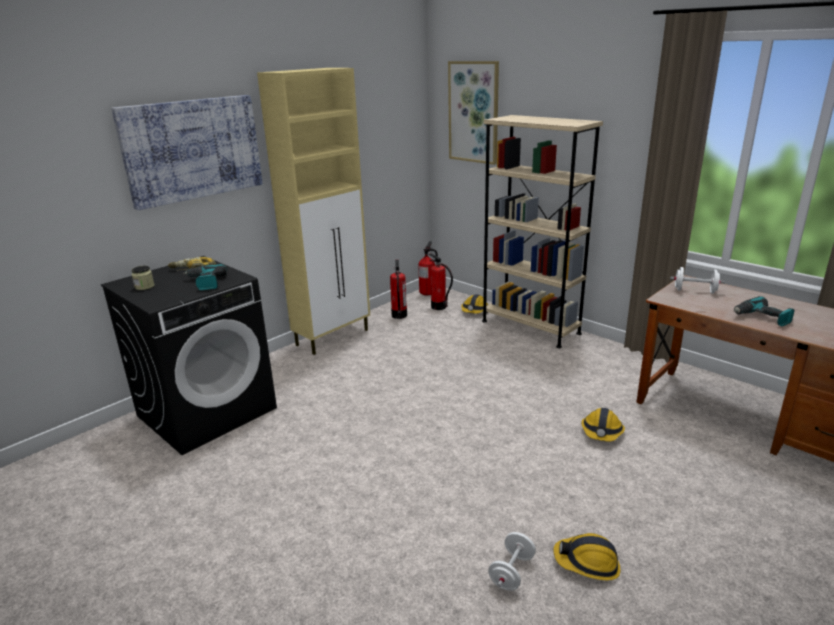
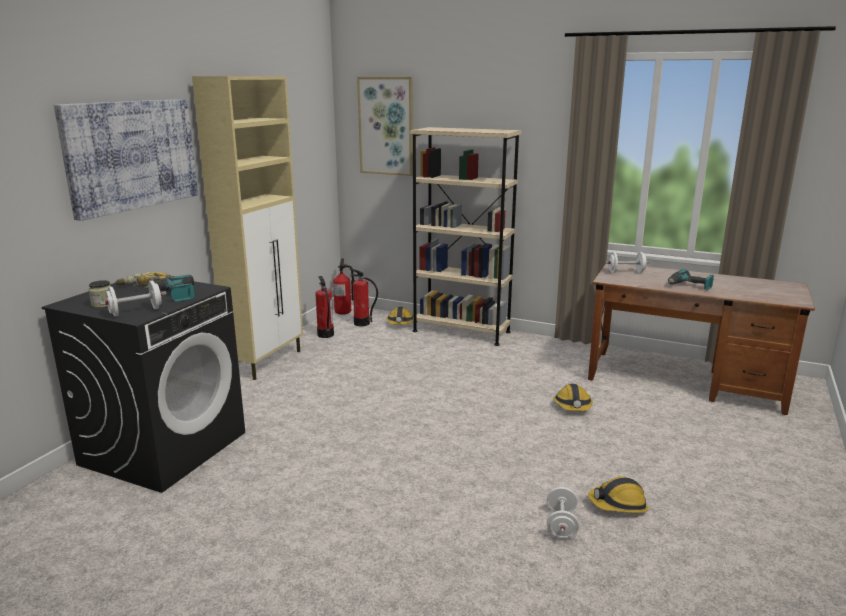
camera: 20 degrees left, 5 degrees down
(161, 298) = (135, 312): none -> white dumbbell

